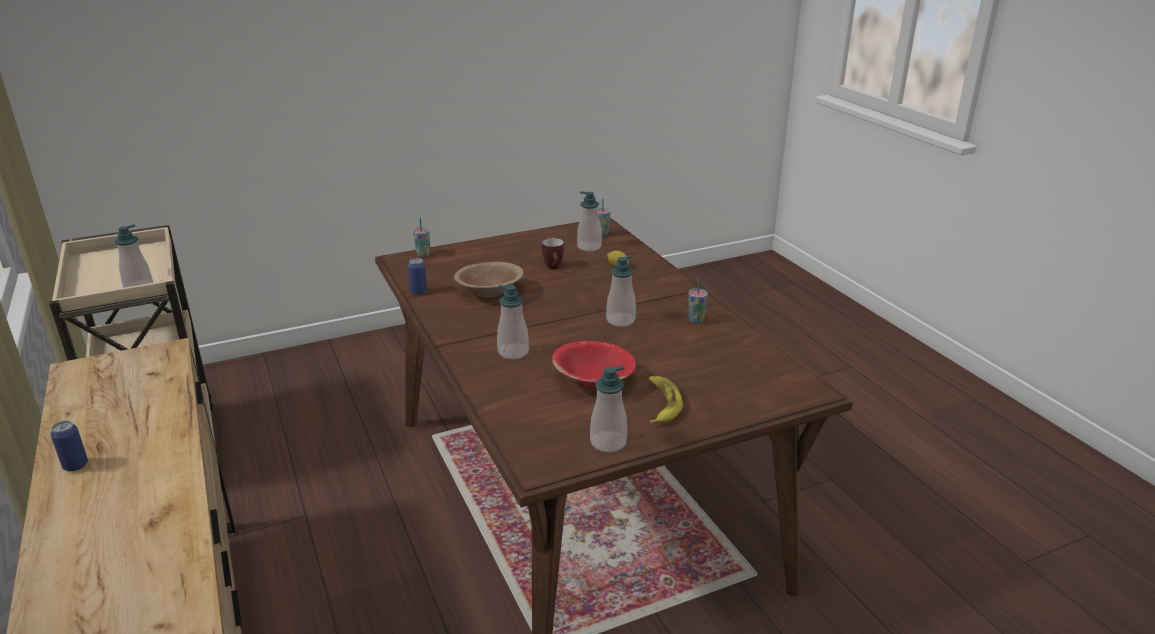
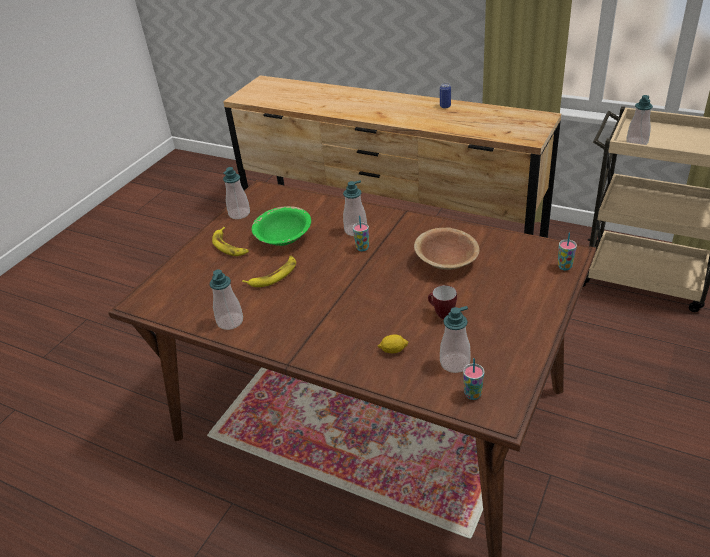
camera: 145 degrees right, 10 degrees up
(419, 292) = (492, 235): can -> none
(593, 381) = (284, 238): red bowl -> green bowl
(620, 320) = (318, 290): soap dispenser -> soap dispenser (230, 321)
(646, 350) = (273, 275): none -> banana
(696, 320) = (262, 322): cup -> cup (362, 248)

